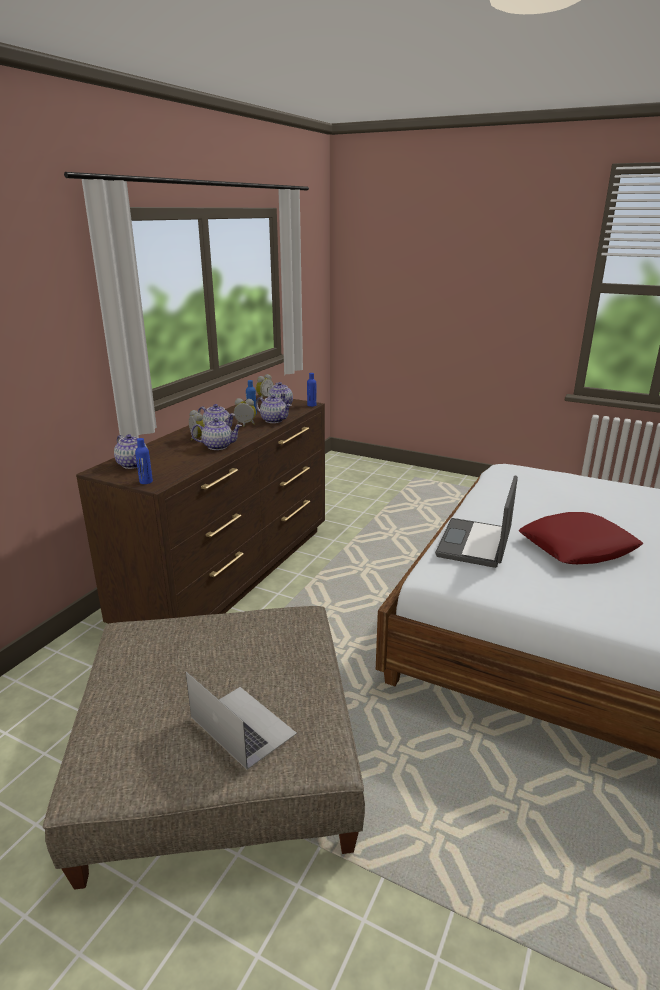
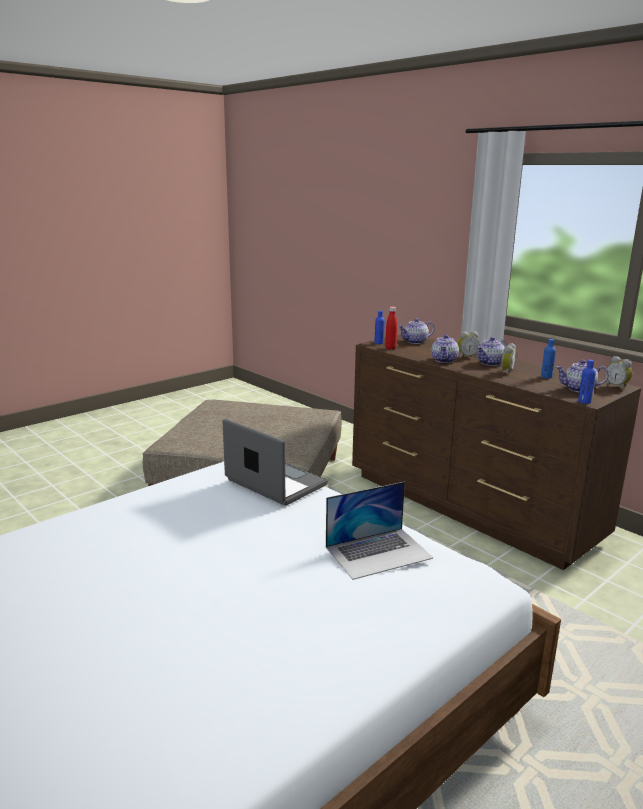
camera: 110 degrees right, 5 degrees down
(173, 473) = (390, 348): none -> red bottle
(242, 725) = (212, 428): laptop -> laptop (378, 552)
(274, 420) = (520, 382): teapot -> none
(577, 547) = (220, 535): red pillow -> none

